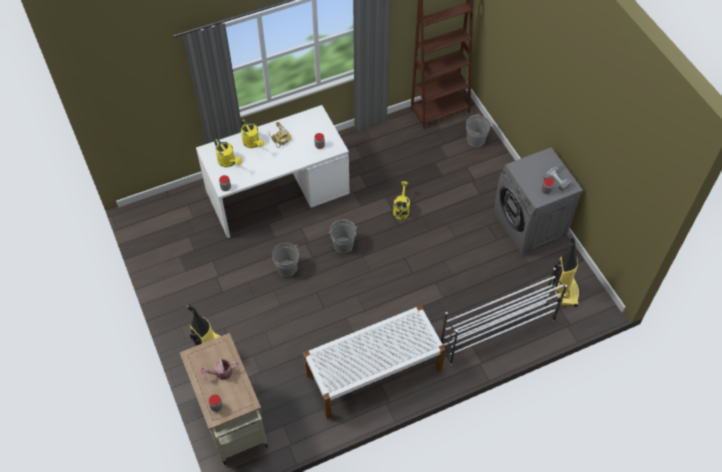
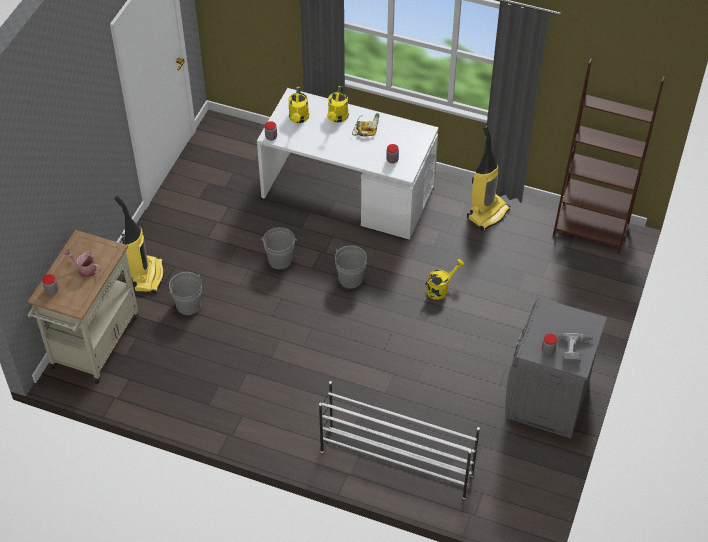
camera: 45 degrees right, 5 degrees down
(374, 372) = (248, 402): white bench -> none
(475, 140) = (592, 283): grey bucket -> grey bucket (188, 305)
(564, 291) = (508, 482): vacuum cleaner -> vacuum cleaner (487, 213)

